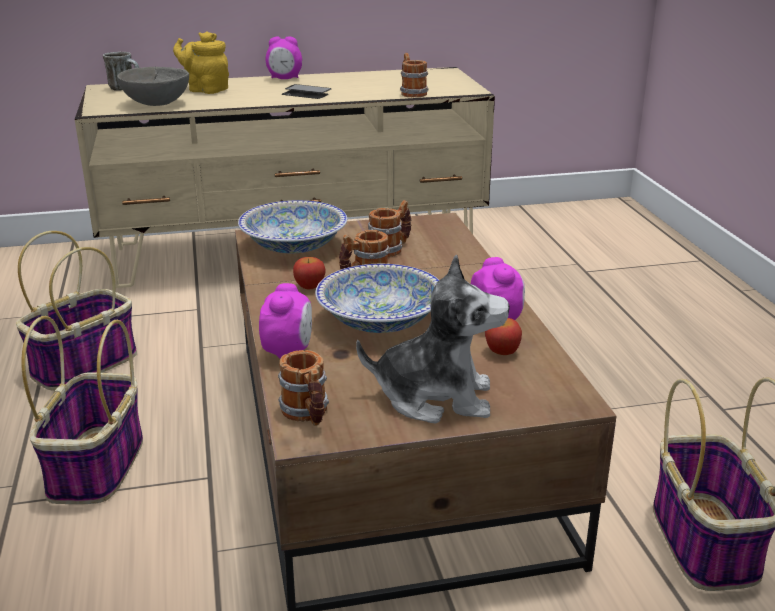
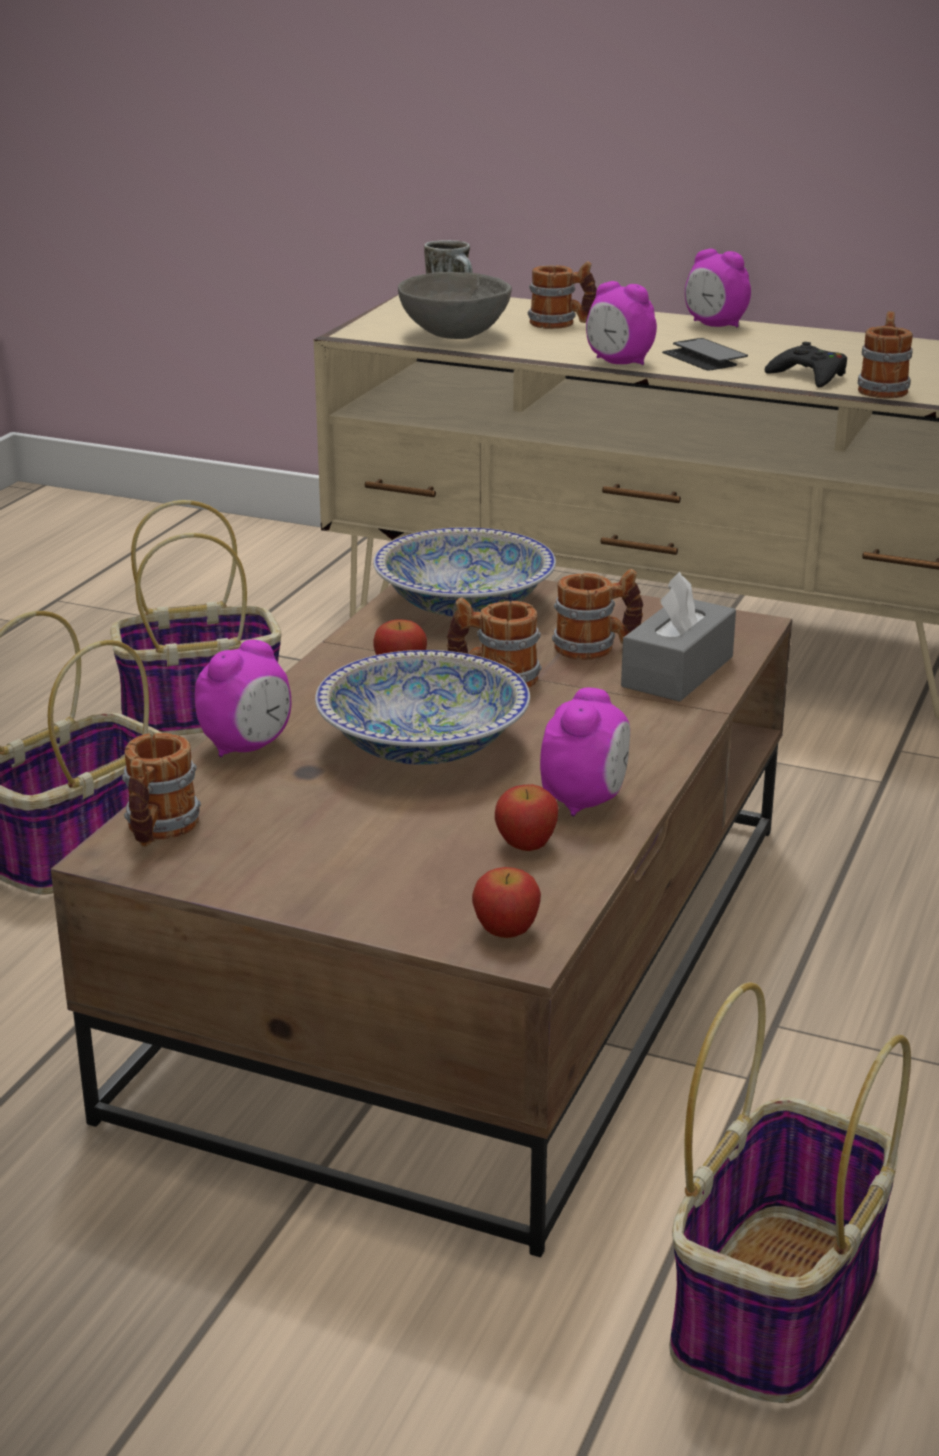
camera: 35 degrees right, 0 degrees up
(205, 89) = (561, 324): yellow teapot -> mug
(269, 102) = (619, 363): none -> alarm clock
(369, 93) = (809, 375): none -> black game controller
(435, 397) = (341, 869): plush toy -> none
(444, 249) = (677, 672): none -> grey tissue box
(557, 396) = (506, 930): none -> apple

